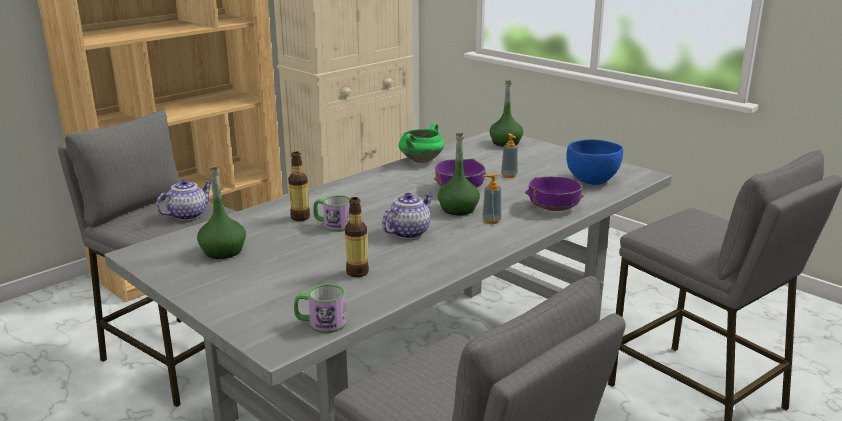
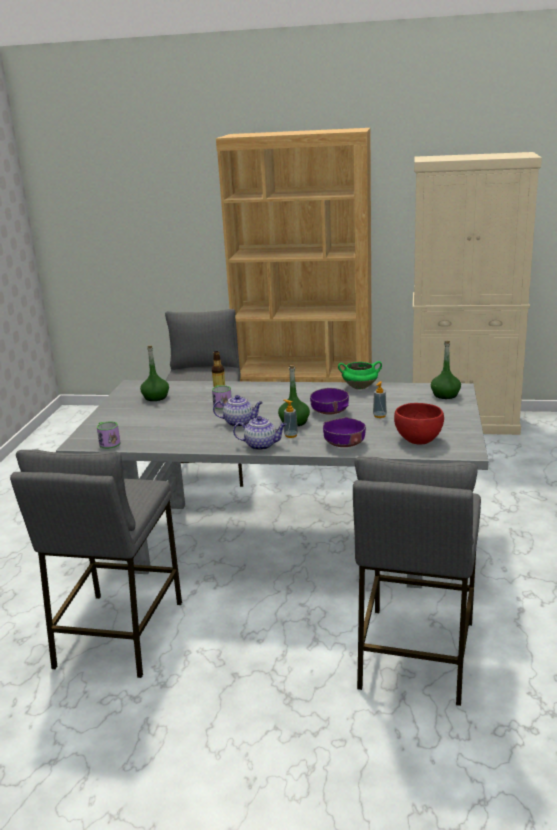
camera: 55 degrees right, 0 degrees up
(188, 215) = (207, 377): teapot -> teapot (261, 445)
(357, 272) = (171, 430): bottle -> none
(592, 181) = (419, 440): blue bowl -> red bowl

